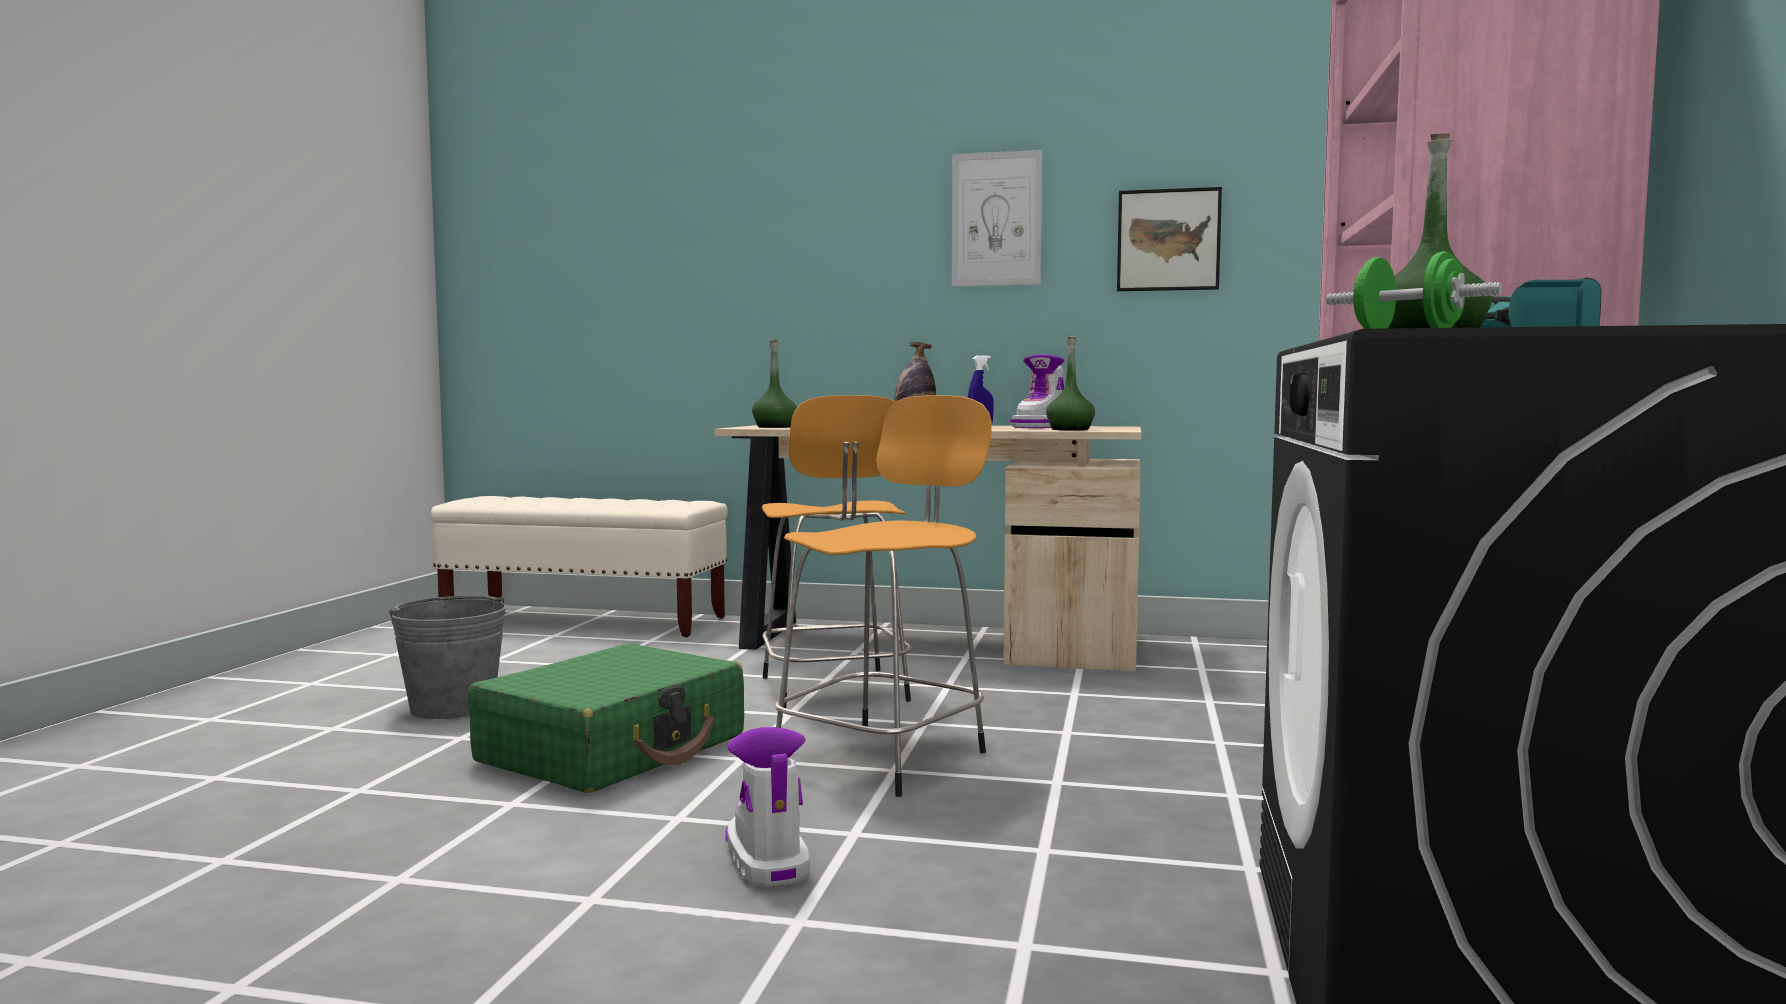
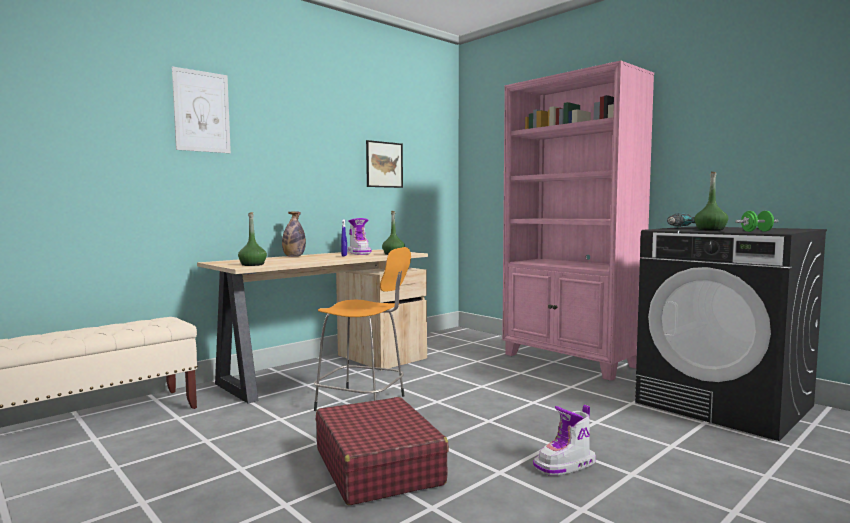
camera: 55 degrees left, 0 degrees up
(453, 707) = (210, 497): grey bucket -> none
(614, 749) = (378, 466): green suitcase -> red suitcase
(766, 859) = (565, 465): boot -> boot turned 45 degrees counterclockwise
(885, 756) = (469, 417): orange stool -> none
(996, 219) = (316, 147): picture -> picture (202, 111)

